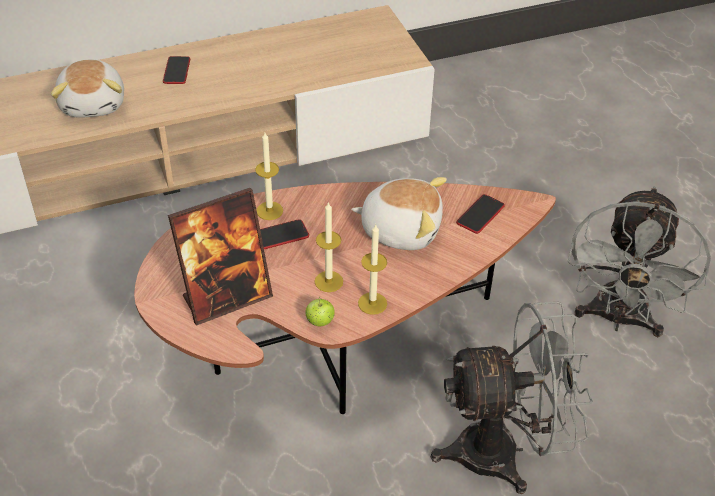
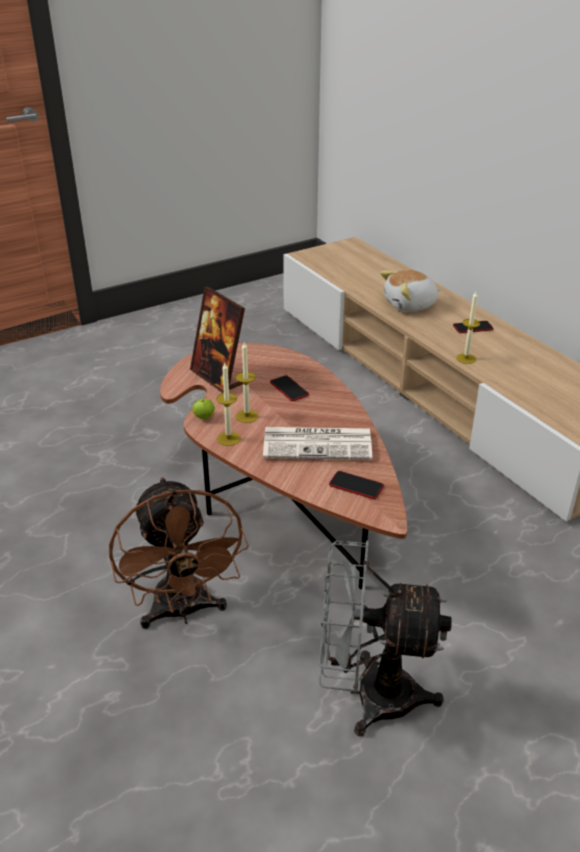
camera: 80 degrees right, 10 degrees down
(269, 211) = (315, 381): candle -> candle (466, 358)
(401, 229) = (319, 444): plush toy -> newspaper
(504, 452) = (183, 612): grey fan -> brown fan

